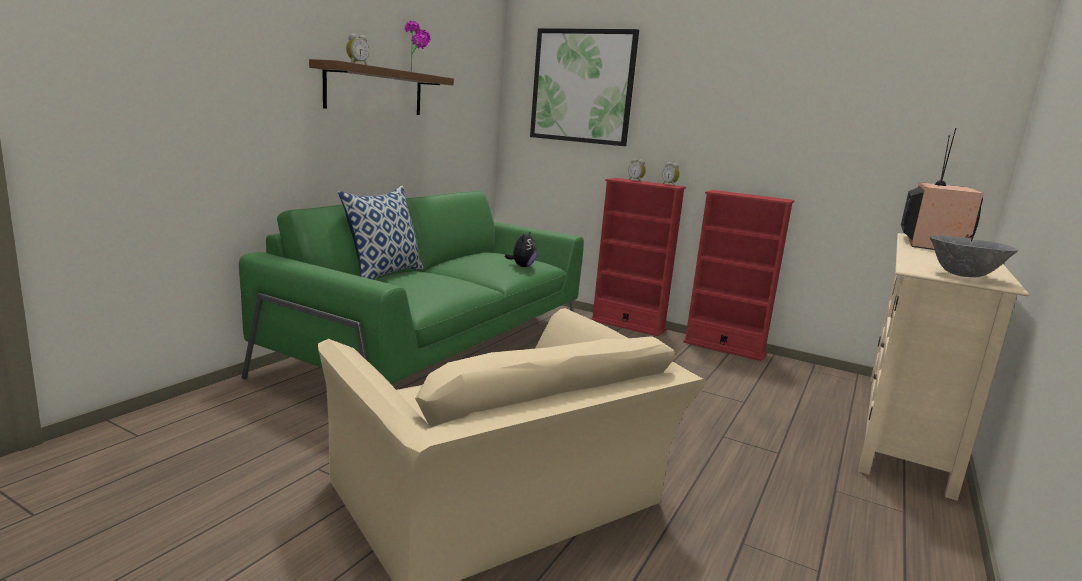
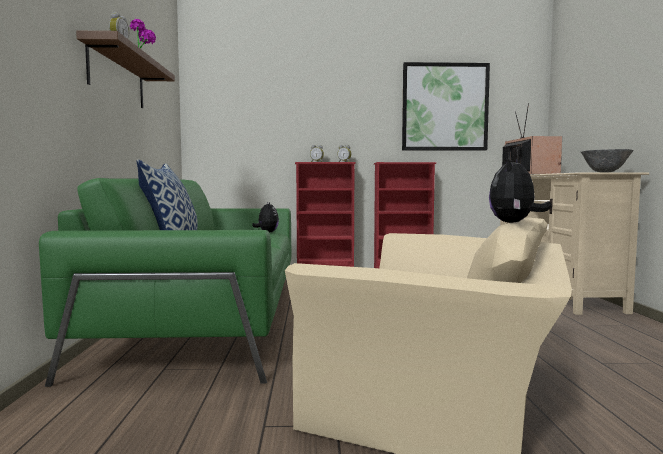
camera: 30 degrees left, 10 degrees down
(507, 353) = (514, 223): none -> plush toy
(582, 86) = (257, 93): picture -> picture (444, 107)

